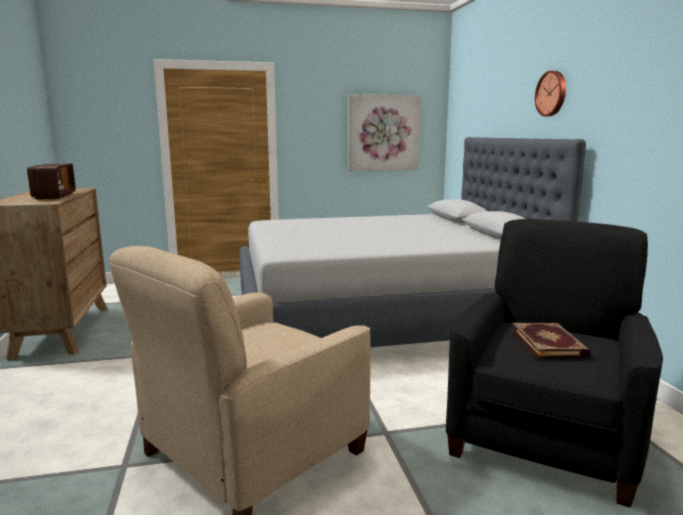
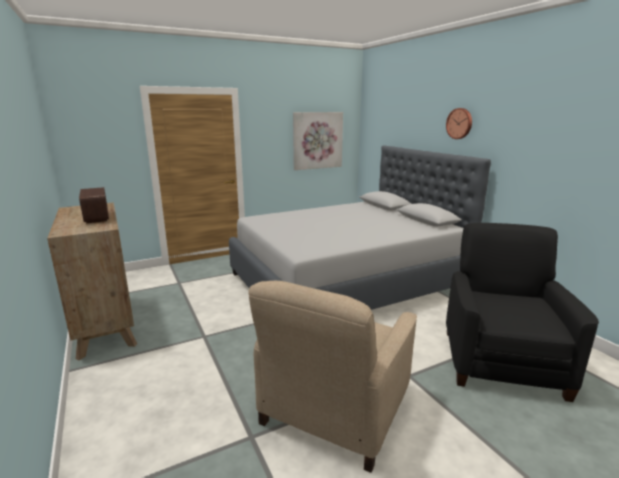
camera: 15 degrees left, 5 degrees up
(549, 343) = (513, 307): book -> none

